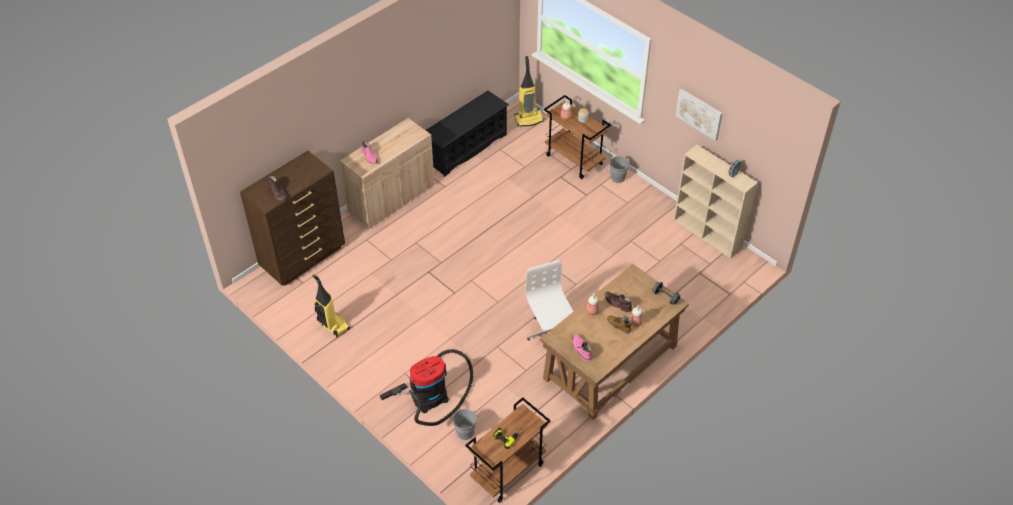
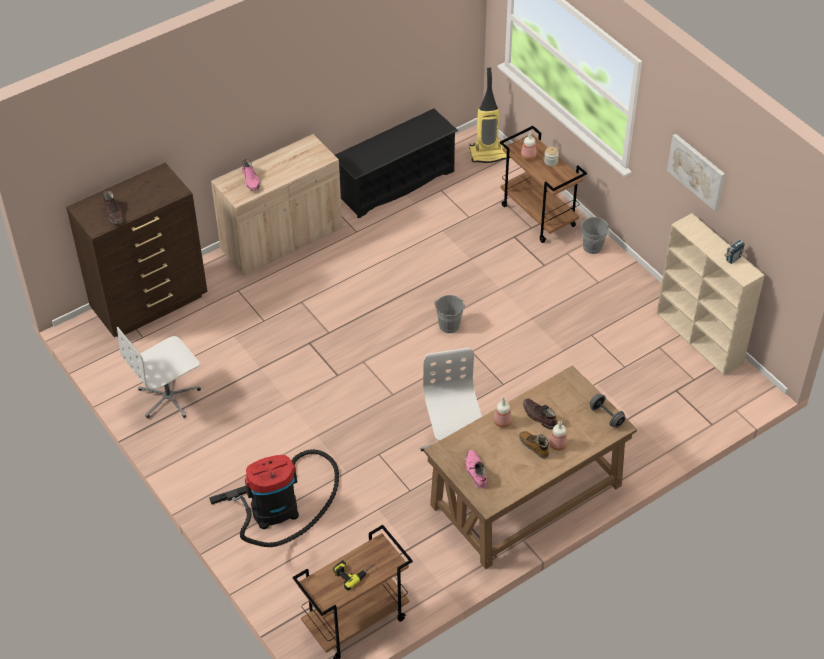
camera: 10 degrees right, 0 degrees up
(332, 325) = (169, 397): vacuum cleaner -> white office chair
(465, 430) = (311, 560): grey bucket -> grey bucket (449, 323)

